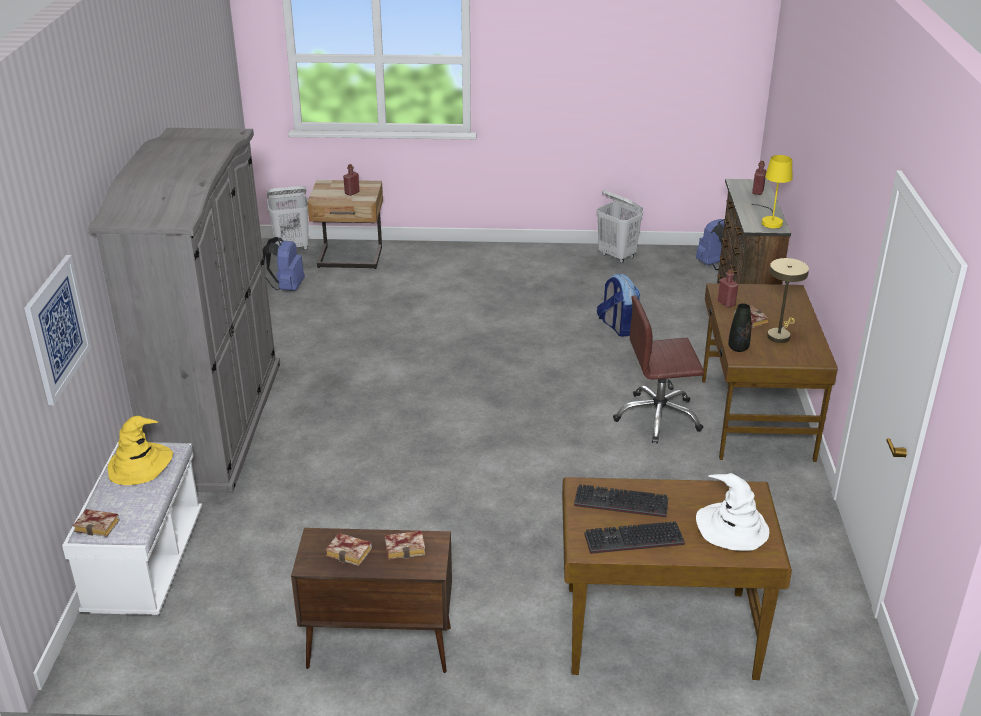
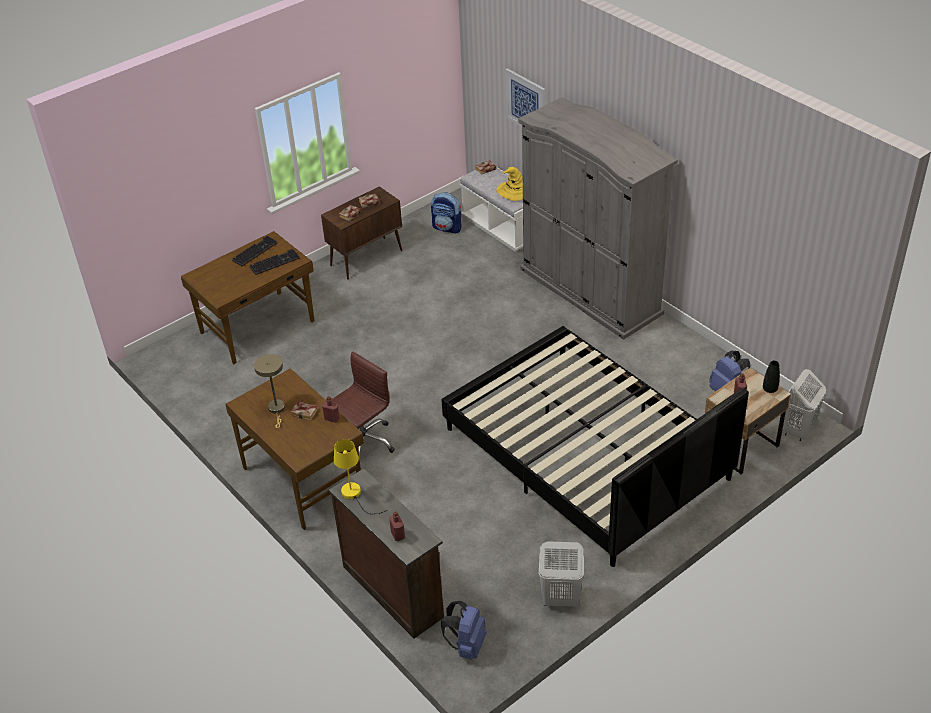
camera: 140 degrees right, 10 degrees up
(468, 310) = (585, 454): none -> black bed
(617, 327) = (467, 507): backpack -> backpack (447, 228)
(732, 527) = (217, 278): white hat -> none
(738, 348) = (294, 383): black vase -> black vase (770, 389)

